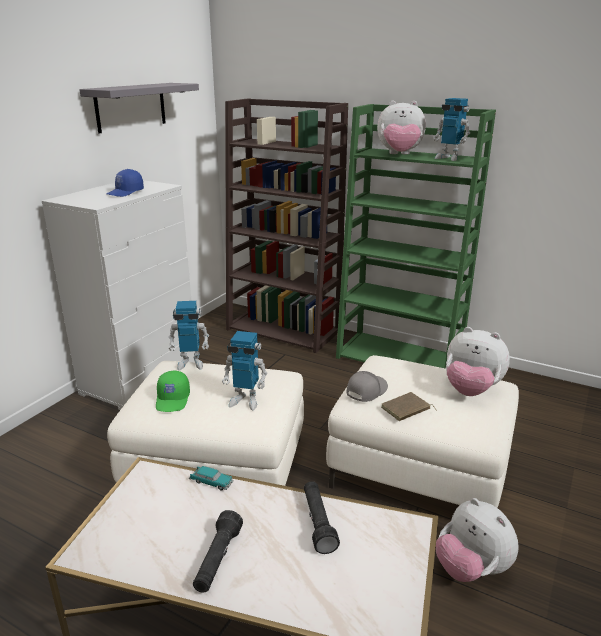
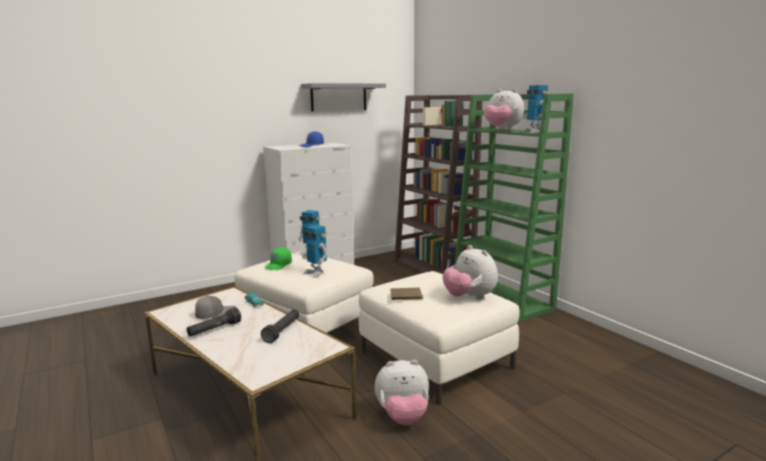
camera: 30 degrees right, 10 degrees down
(366, 391) = (394, 283): grey cap -> grey cap (215, 313)
(471, 569) = (403, 417): plush toy -> plush toy turned 90 degrees counterclockwise

